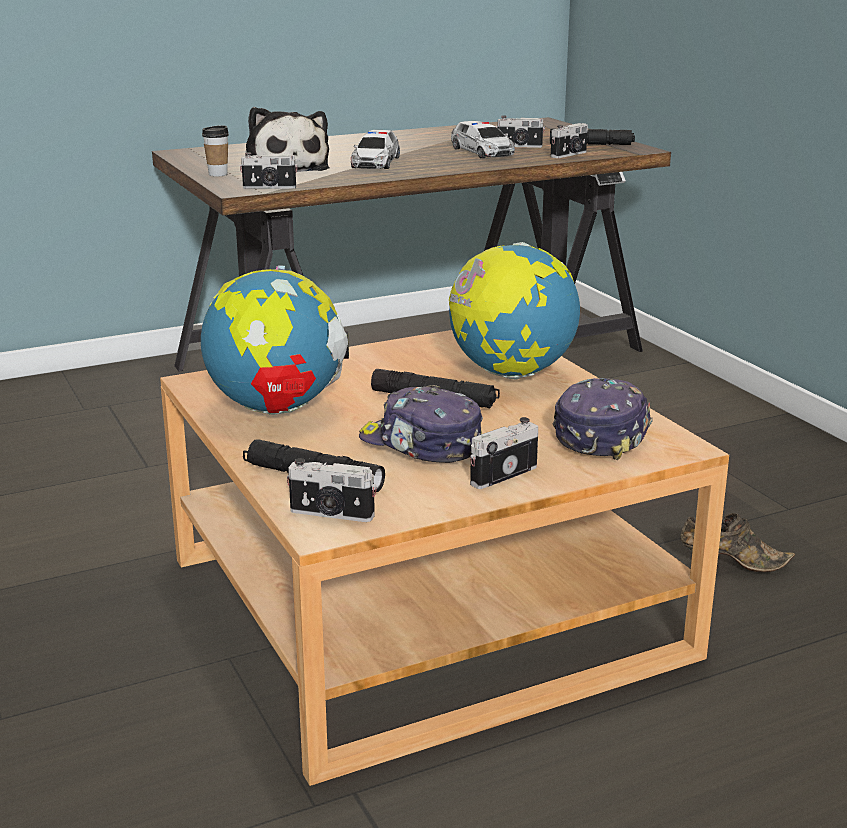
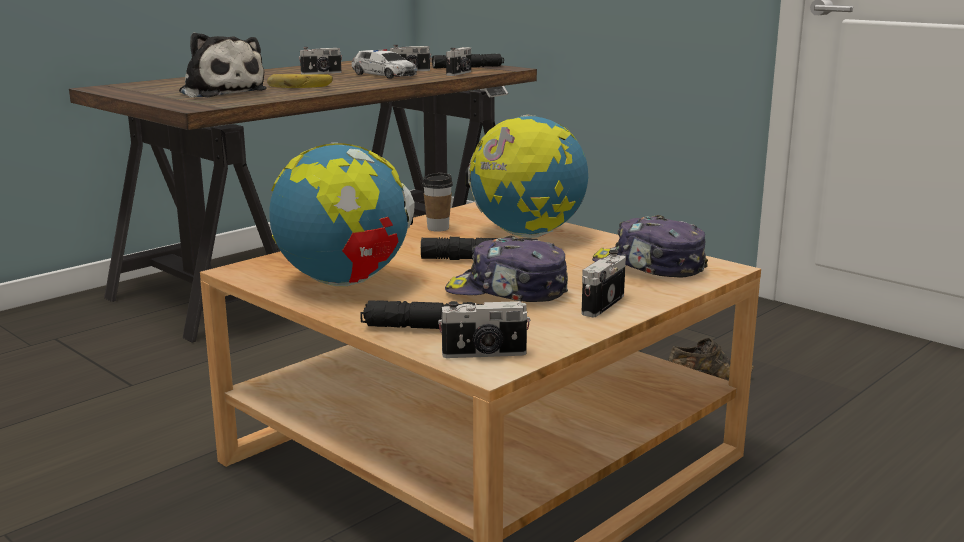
camera: 20 degrees left, 5 degrees down
(218, 174) = (160, 99): cup -> cup (438, 228)
(269, 187) = (224, 104): camera -> camera (321, 73)
(375, 162) = (300, 85): toy car -> banana
(601, 434) = (649, 267): cap -> cap turned 60 degrees counterclockwise

